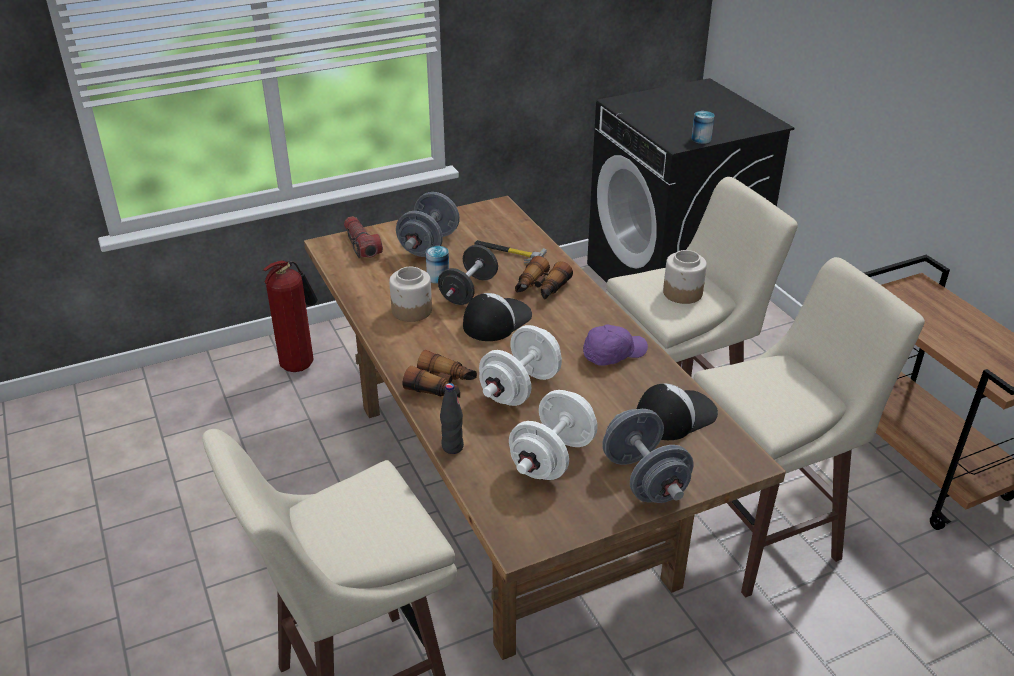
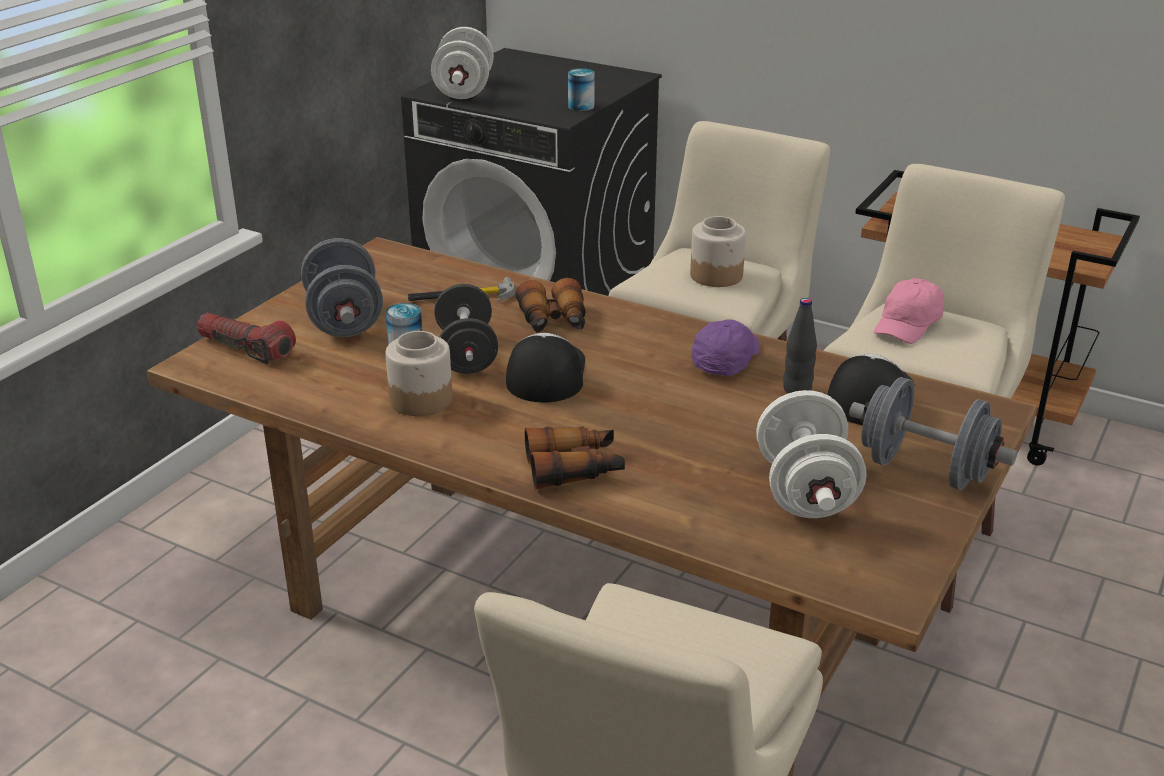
camera: 35 degrees left, 5 degrees down
(299, 363) = (129, 593): fire extinguisher -> none
(452, 447) = (678, 529): black bottle -> black bottle (797, 390)
(520, 388) = (671, 434): white dumbbell -> white dumbbell (464, 90)
(770, 377) = (908, 325): none -> pink cap

